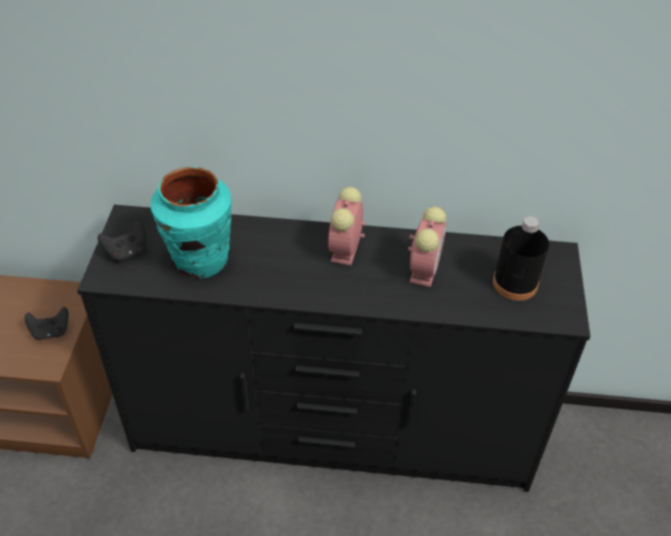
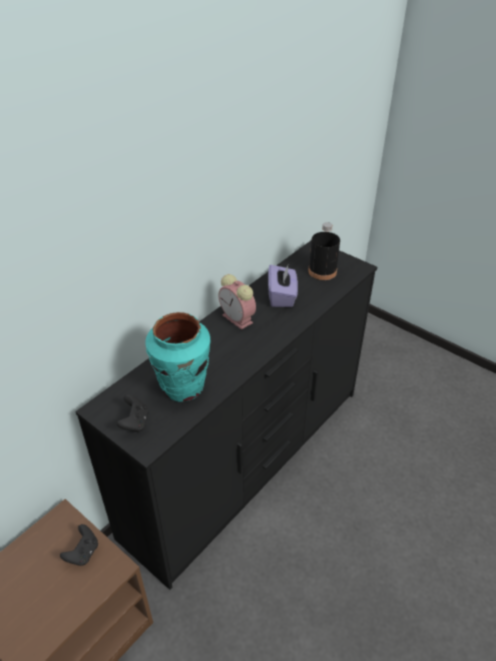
camera: 55 degrees left, 5 degrees down
(424, 268) = (282, 296): alarm clock -> purple tissue box

